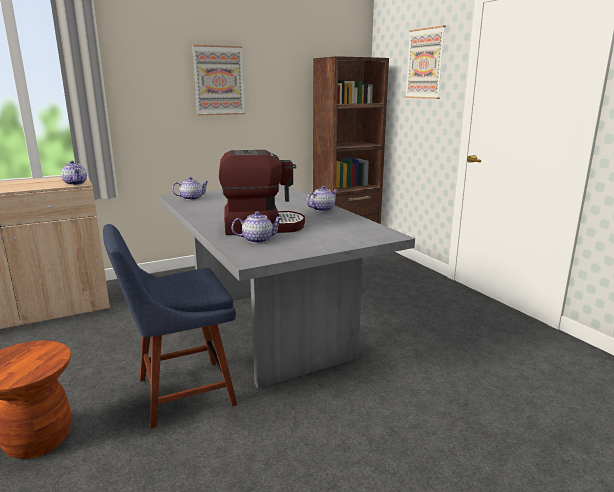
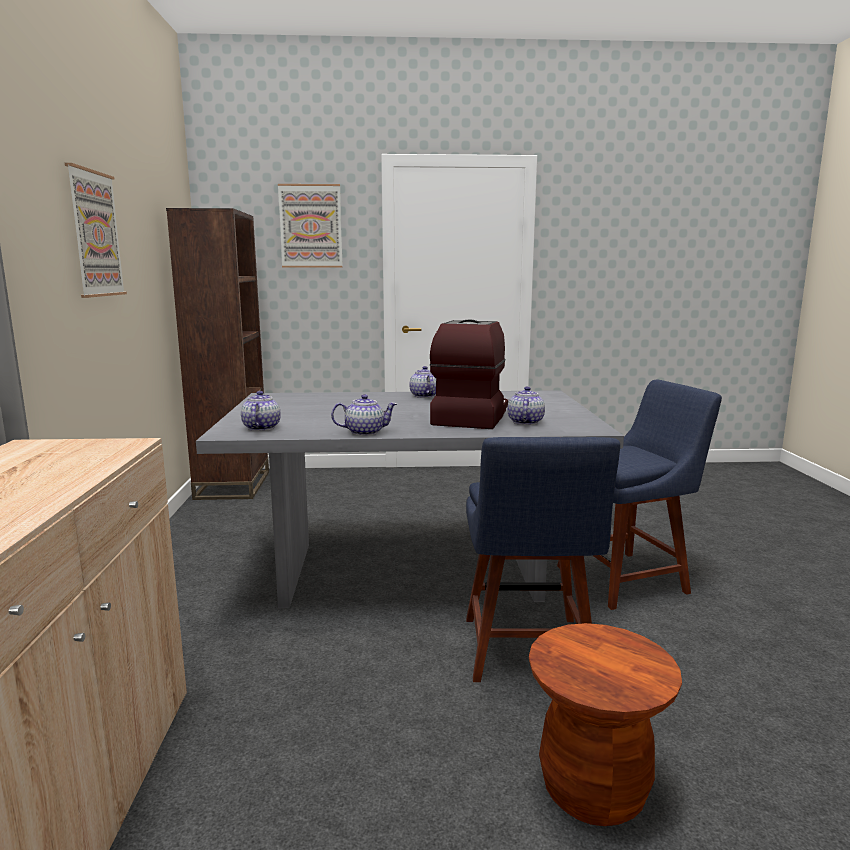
camera: 65 degrees left, 5 degrees down
(76, 183) = (116, 445): teapot -> teapot (365, 432)
(331, 425) = (627, 578): none -> blue chair

